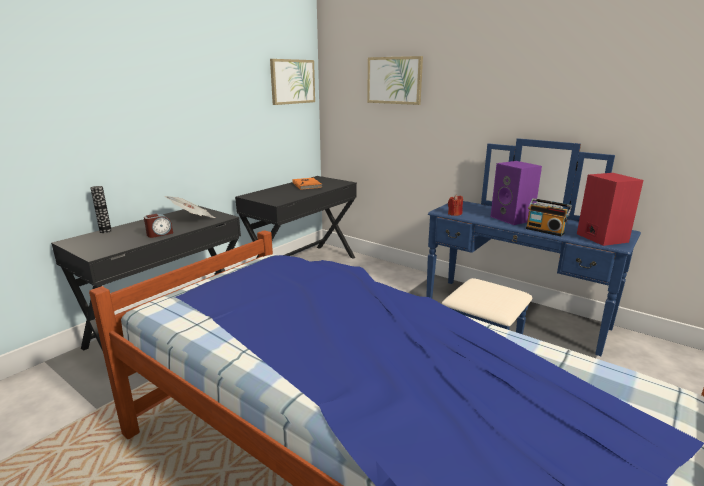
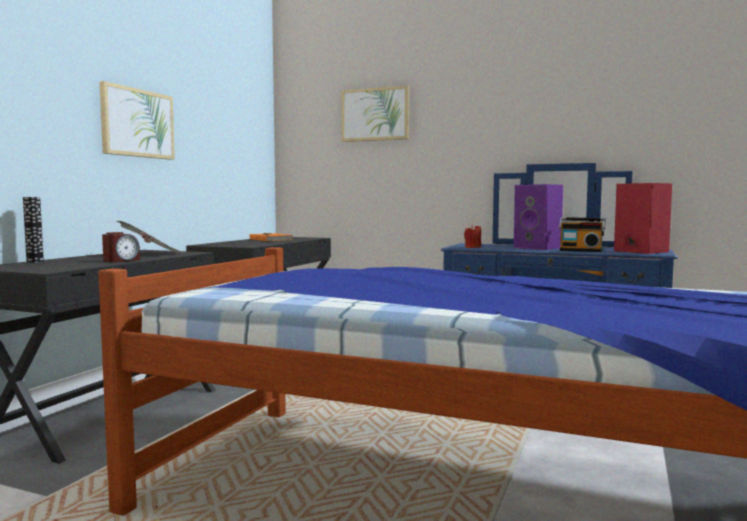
camera: 15 degrees left, 15 degrees down
(292, 81) = (249, 116): picture -> picture (137, 123)

